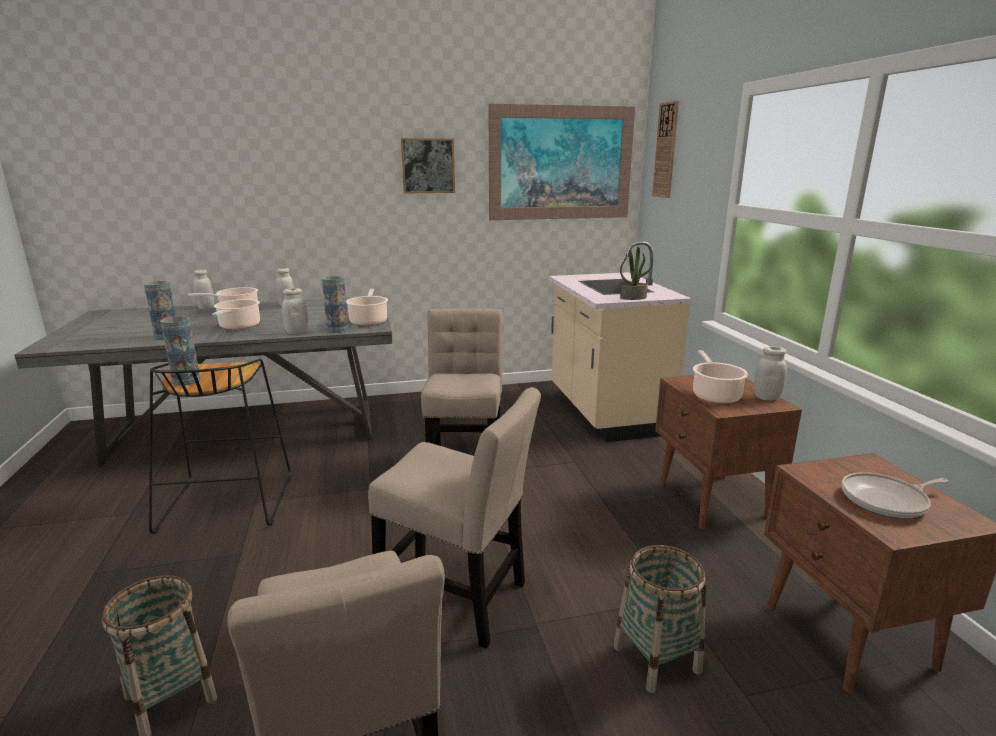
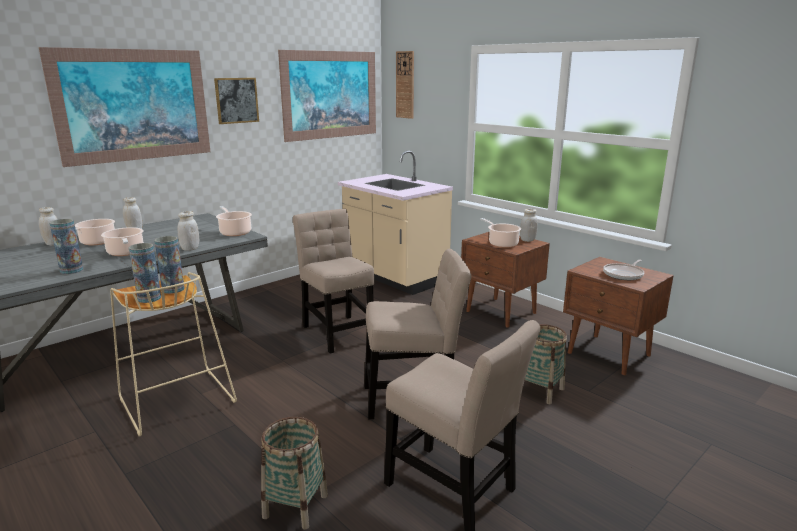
camera: 30 degrees left, 0 degrees up
(226, 502) = (175, 400): black stool -> beige stool
(303, 167) = (134, 105): none -> picture
(337, 330) = (222, 242): vase -> vase (173, 289)
(633, 297) = (419, 190): potted plant -> none

